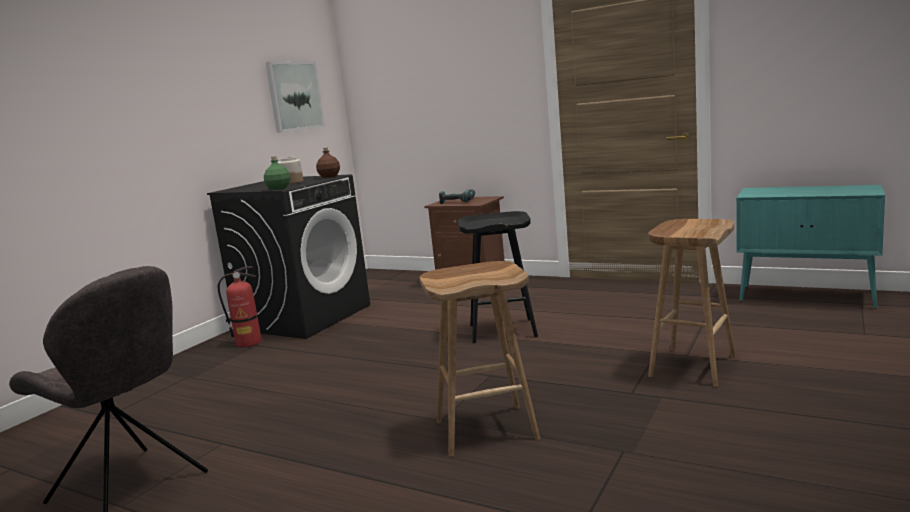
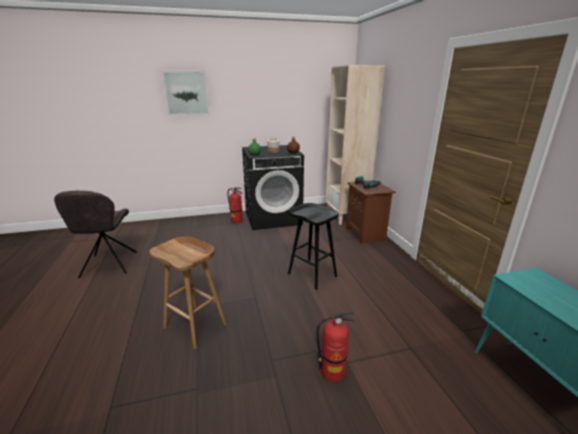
camera: 45 degrees right, 10 degrees up
(294, 96) = (312, 101): picture -> picture (186, 93)
(408, 278) = (346, 216): none -> beige bookcase
(692, 365) = (332, 372): brown stool -> fire extinguisher

